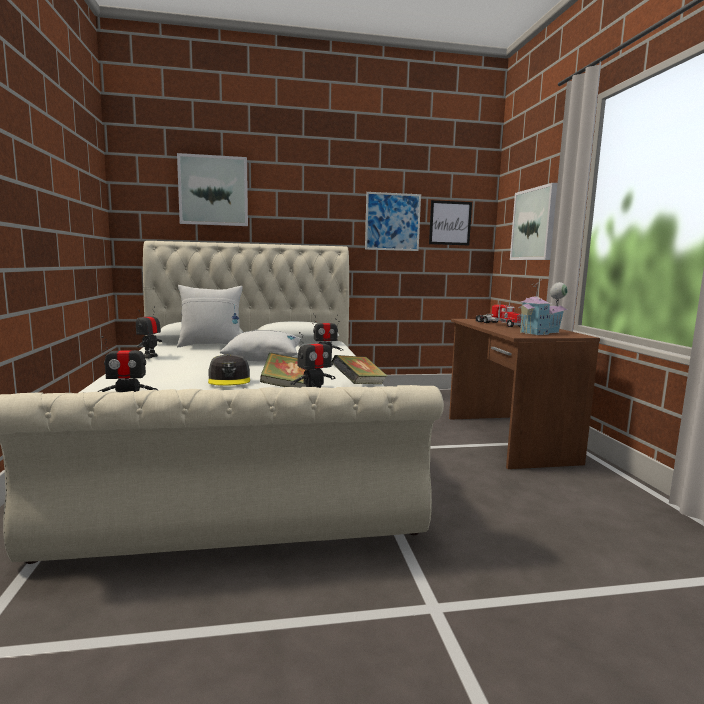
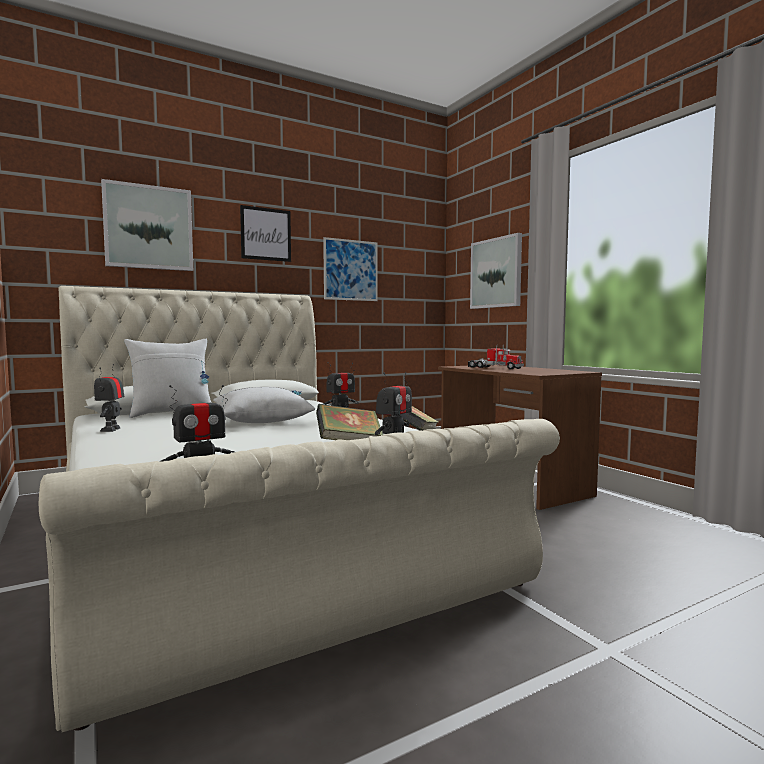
camera: 20 degrees left, 5 degrees down
(229, 379) = (265, 441): grey cap -> none
(450, 223) = (405, 273): picture -> picture (266, 234)
(541, 332) = (548, 371): toy house -> none

